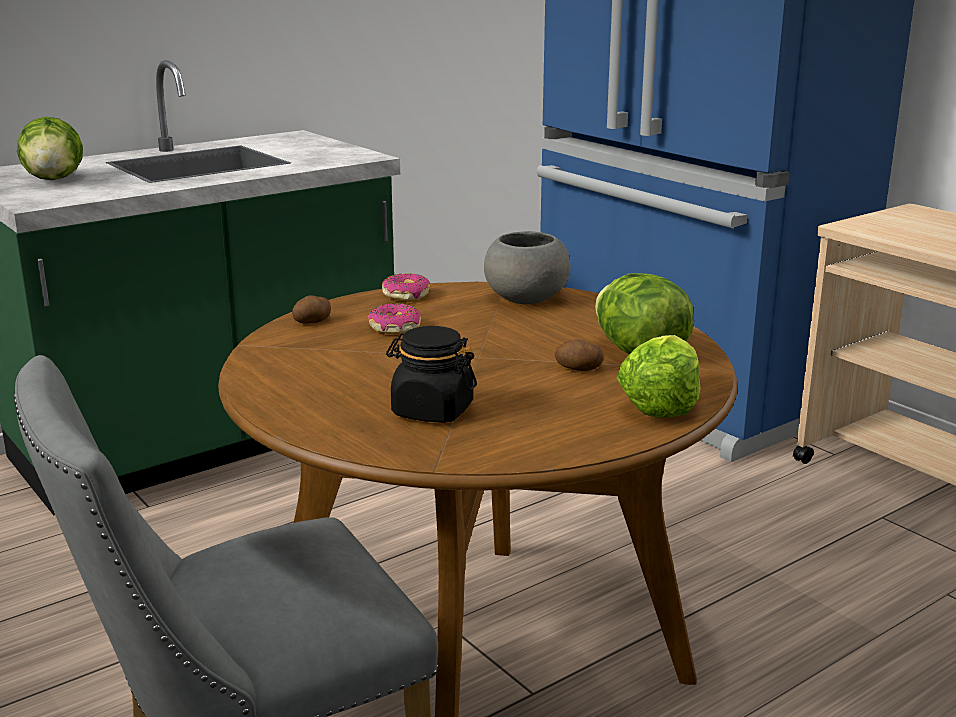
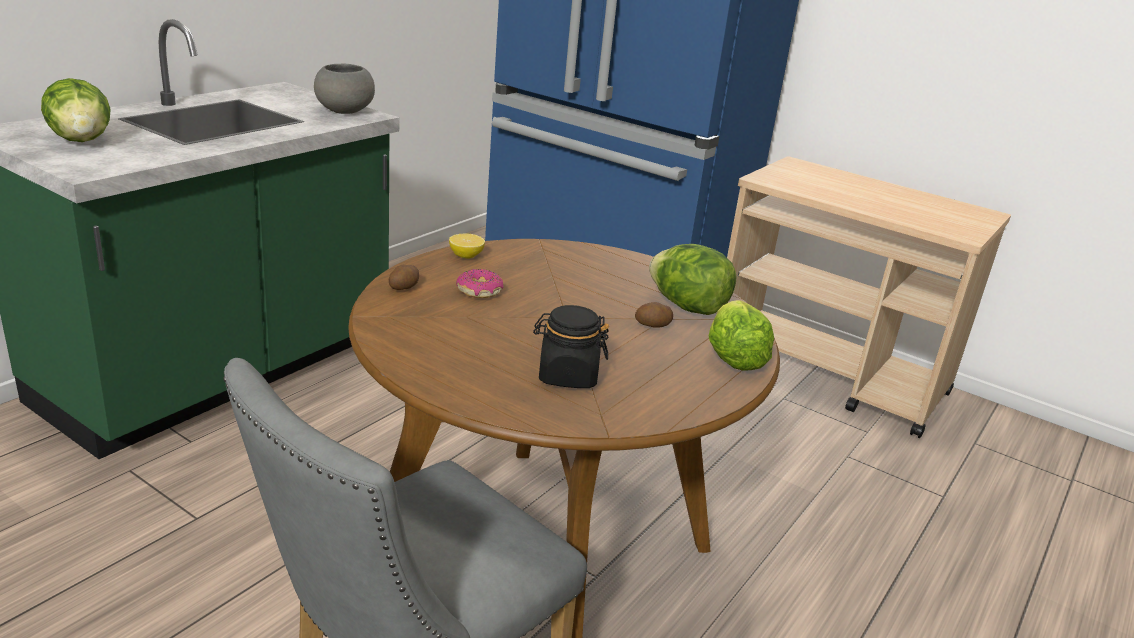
camera: 20 degrees left, 5 degrees up
(406, 295) = (466, 256): donut -> lemon
(525, 299) = (566, 256): grey bowl -> grey bowl (344, 111)

